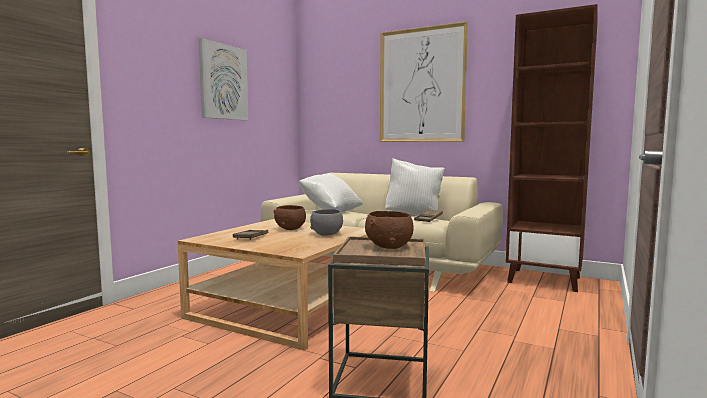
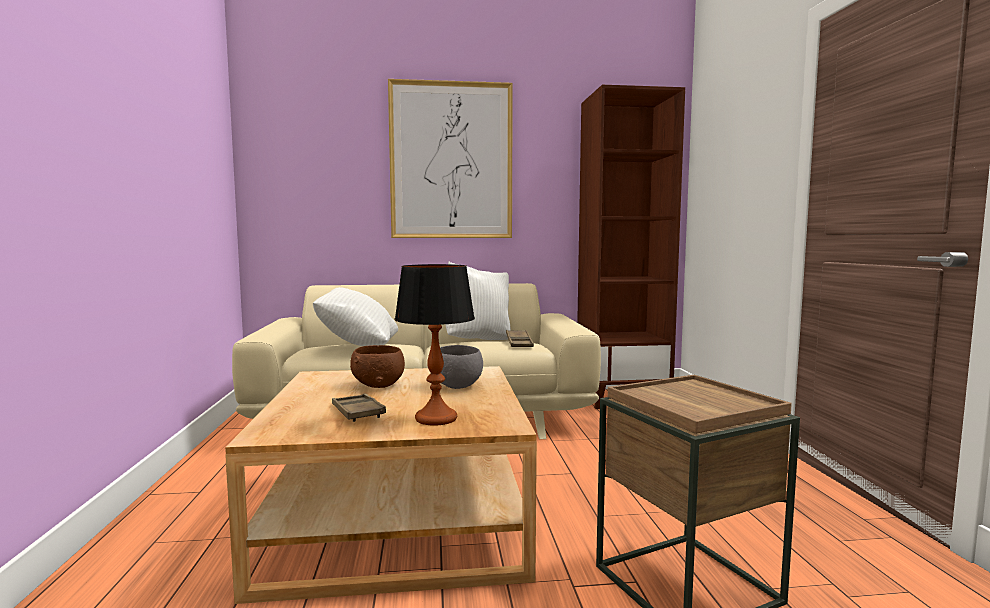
camera: 35 degrees left, 0 degrees up
(223, 82) = (150, 124): picture -> none
(276, 245) = (436, 418): none -> table lamp
(389, 246) = (692, 393): brown bowl -> none

